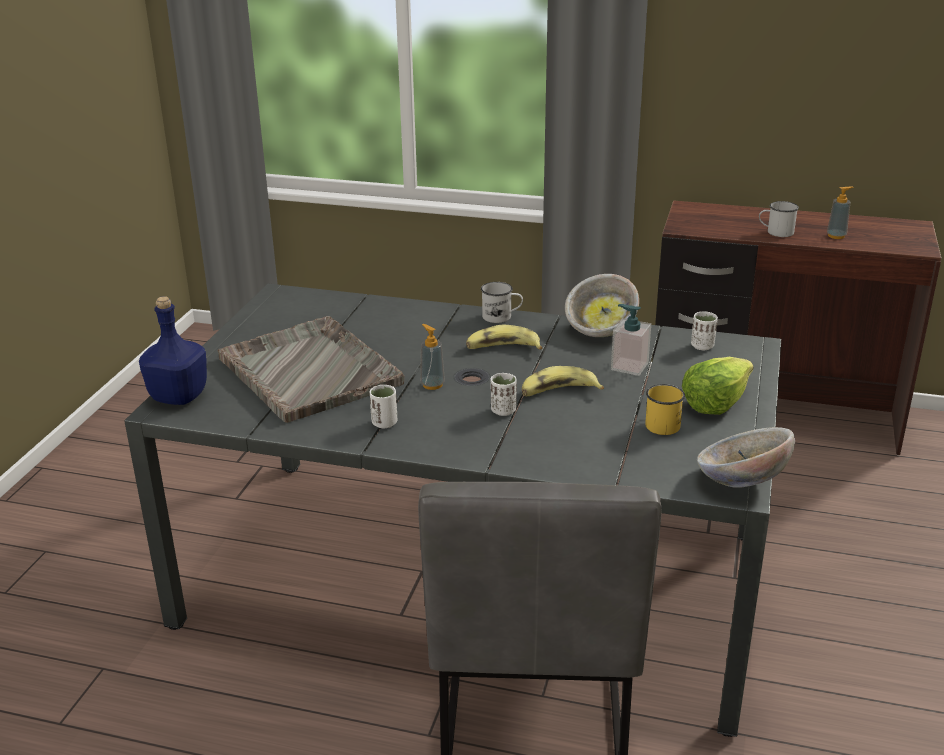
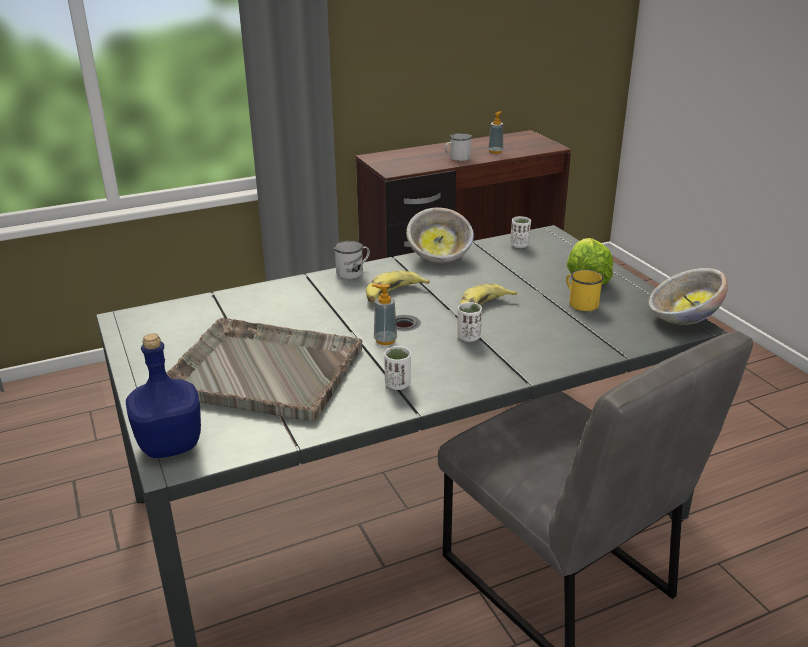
camera: 40 degrees left, 0 degrees up
(629, 366) = (498, 274): soap dispenser -> none

